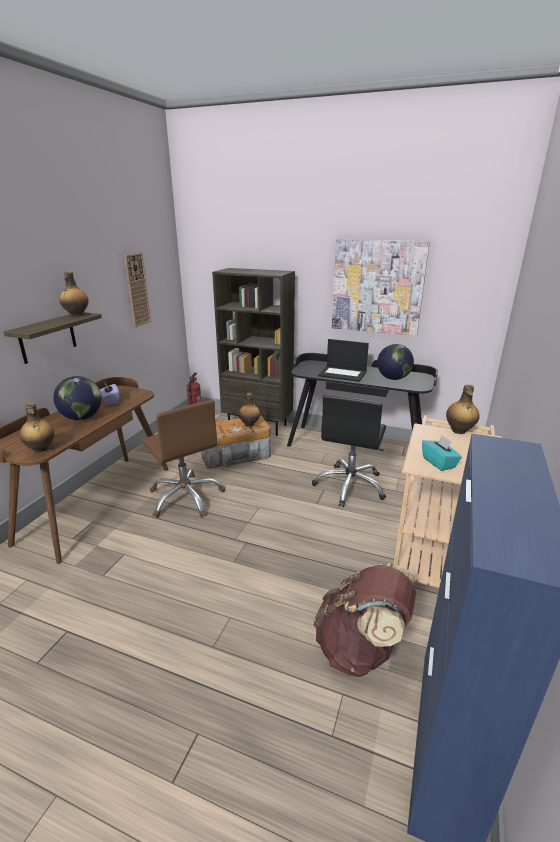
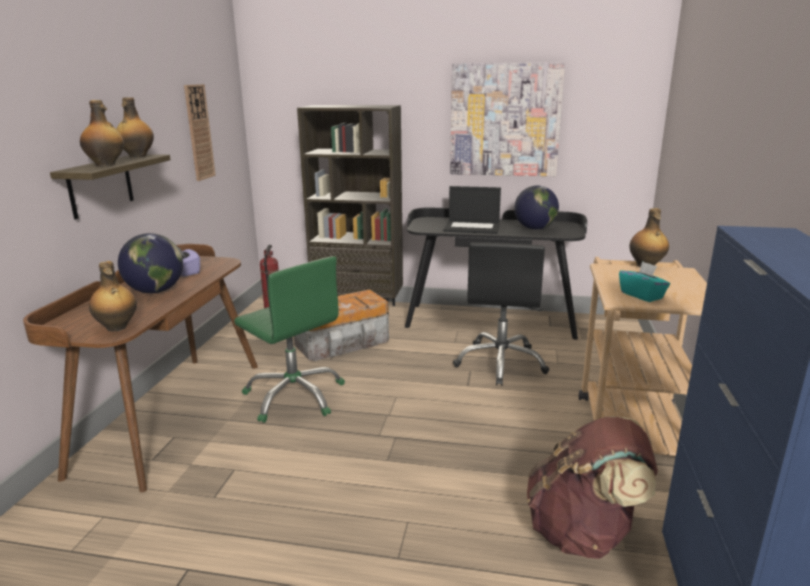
camera: 10 degrees left, 5 degrees down
(186, 497) = (295, 396): brown office chair -> green office chair
(249, 424) = (360, 300): bottle -> bottle (106, 165)

